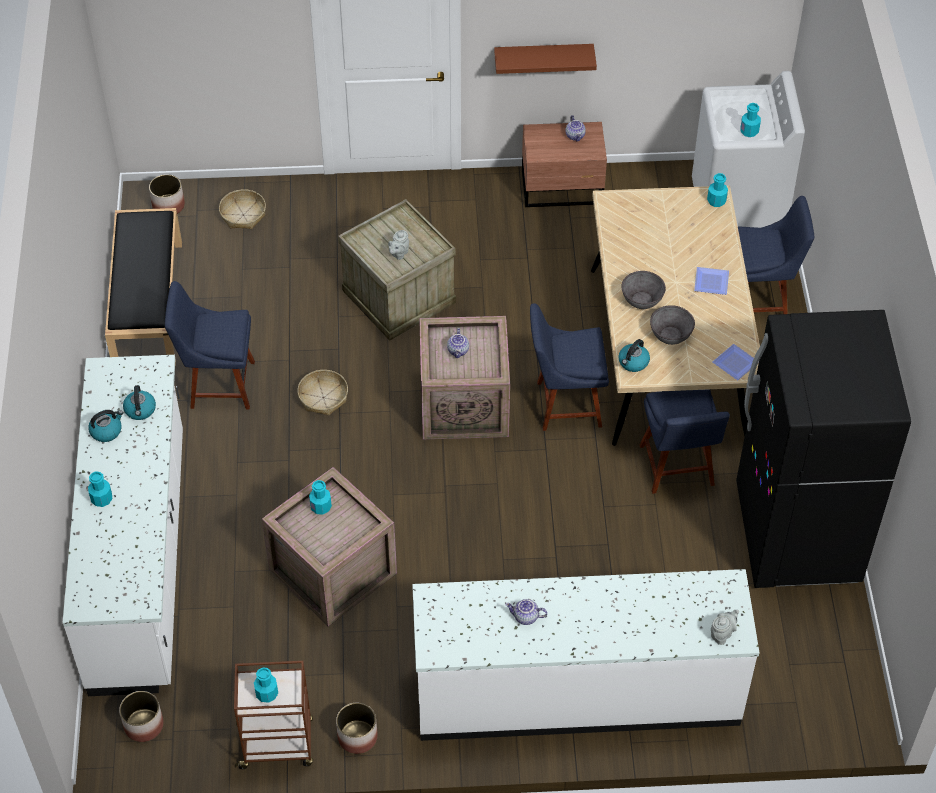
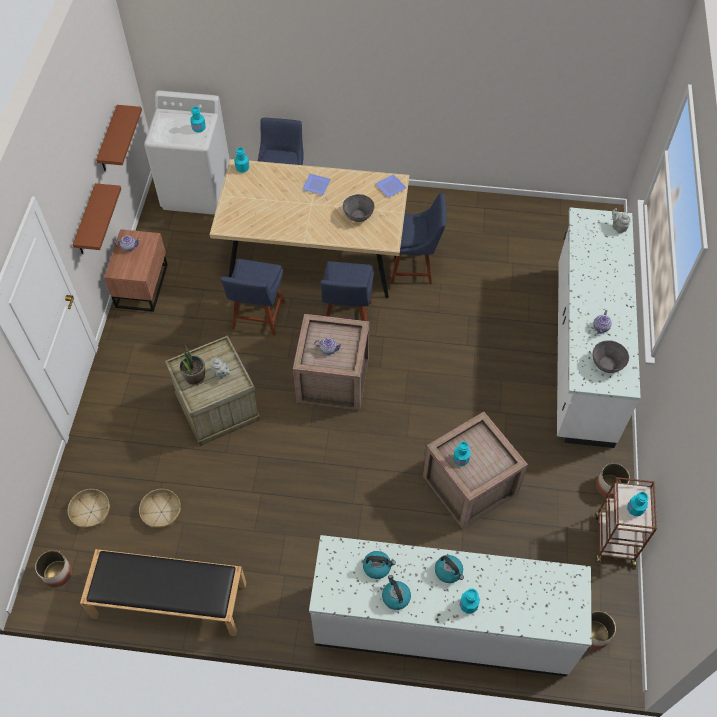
camera: 80 degrees left, 5 degrees up
(218, 384) = (274, 550): blue chair -> blue chair (257, 317)
(323, 397) = (306, 472): basket -> basket (161, 511)
(389, 231) = (195, 377): none -> potted plant
(633, 362) = (378, 240): kettle -> kettle (449, 571)
(642, 300) = (323, 225): grey bowl -> grey bowl (607, 364)
(664, 38) = (109, 141): none -> brown shelf
(797, 535) = (475, 218): black fridge -> none

